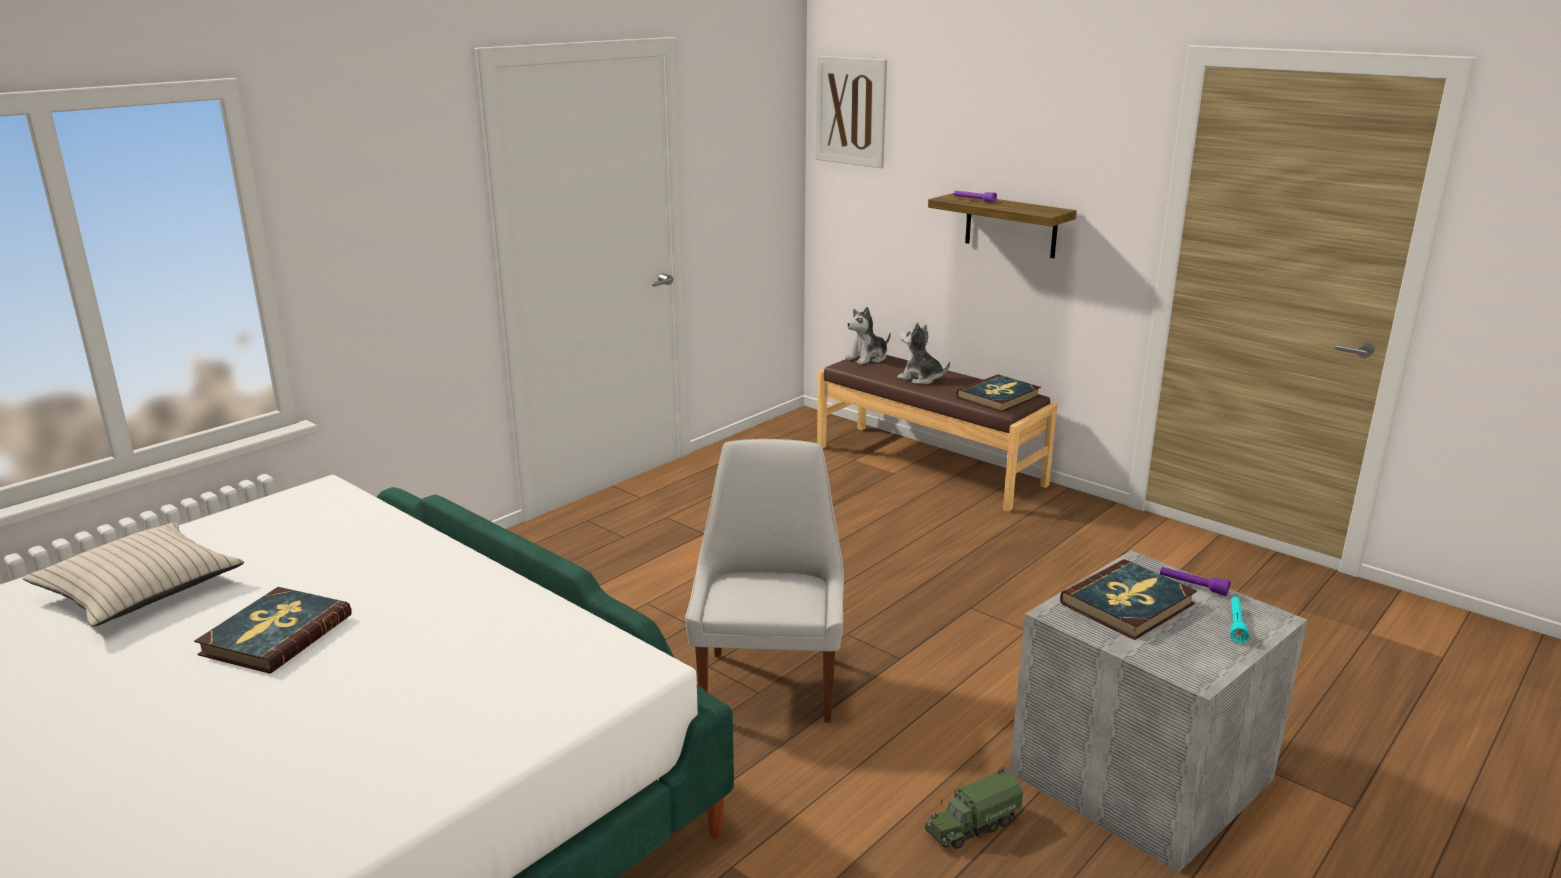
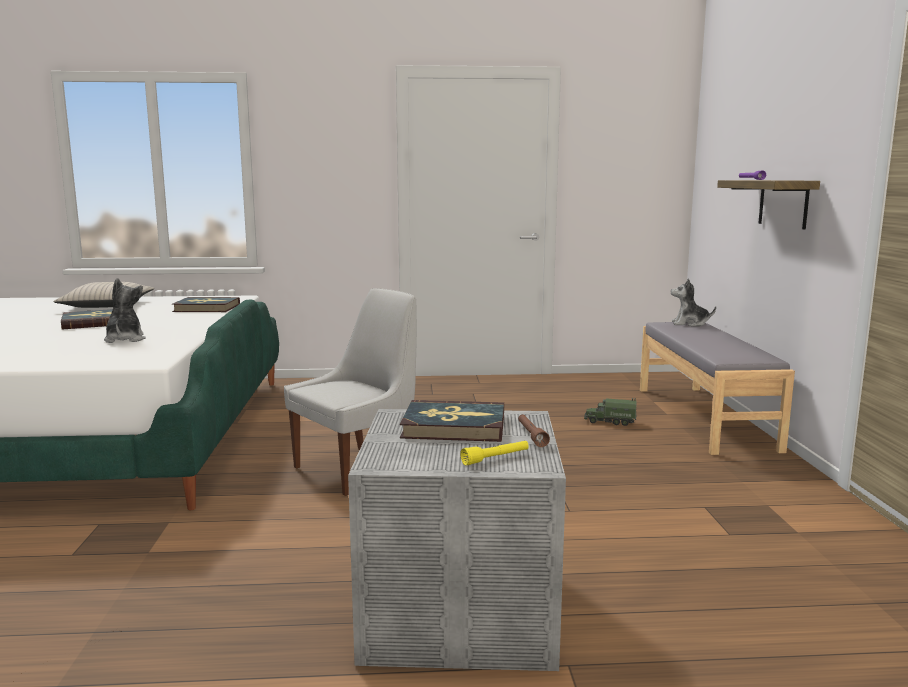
camera: 45 degrees right, 10 degrees down
(851, 111) = (714, 125): picture -> none
(920, 378) = (701, 337): plush toy -> plush toy (125, 339)
(929, 465) = (704, 417): brown bench -> grey bench
(972, 825) = (301, 571): toy truck -> toy truck (610, 421)
(999, 397) = (739, 354): book -> book (206, 308)
(1193, 586) = (531, 435): purple flashlight -> brown flashlight
(1236, 624) = (495, 458): turquoise flashlight -> yellow flashlight

